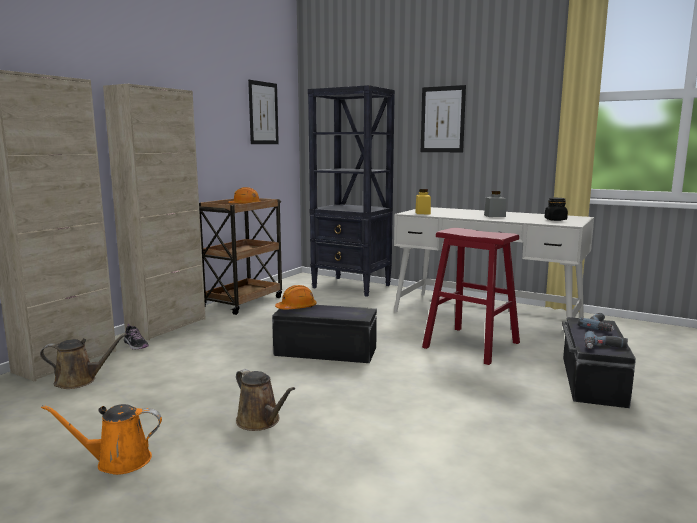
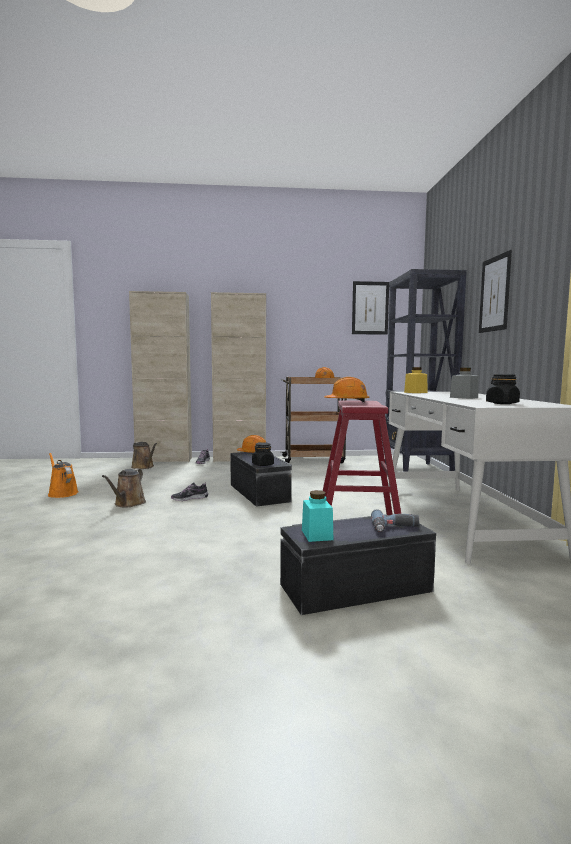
camera: 55 degrees right, 5 degrees down
(294, 385) = (189, 498): none -> shoe
(357, 315) = (263, 464): none -> black jar
(461, 233) = (347, 402): none -> orange hard hat
(604, 347) = (317, 535): power drill -> turquoise jar

